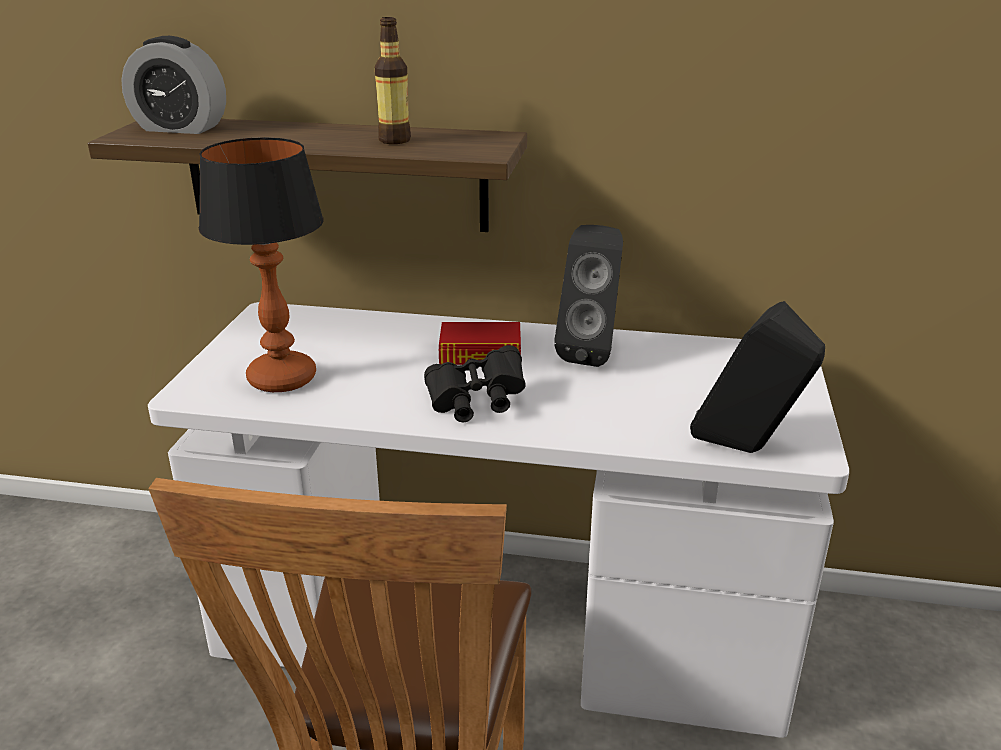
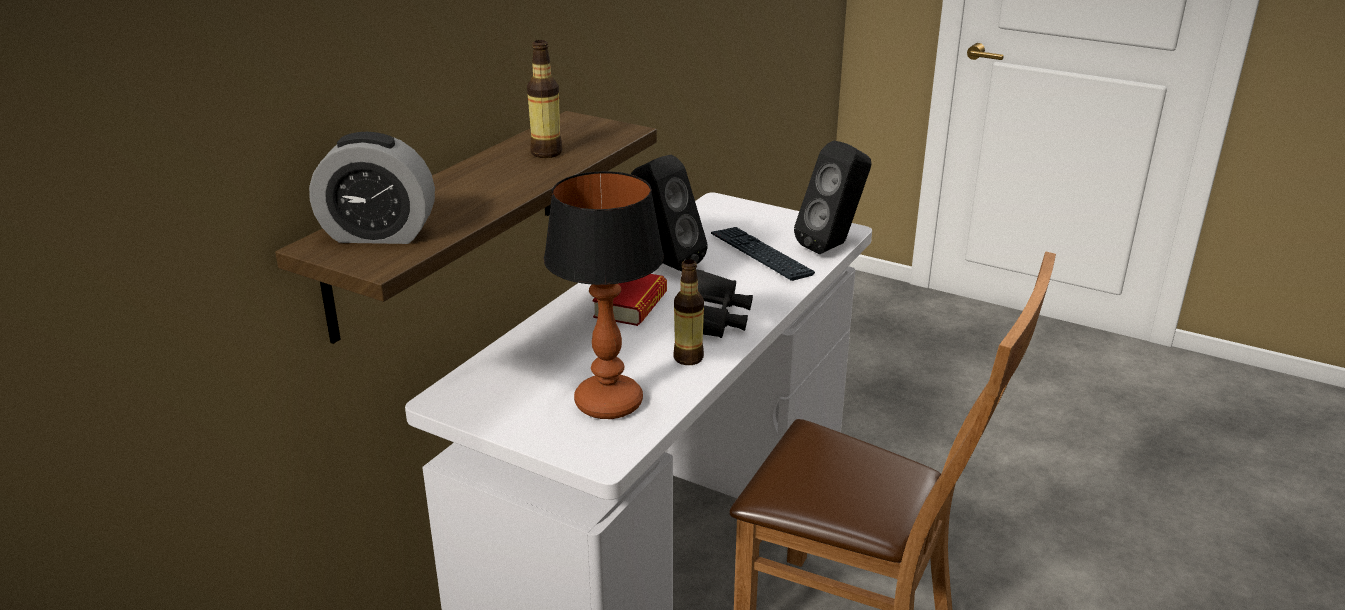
camera: 70 degrees left, 0 degrees up
(180, 128) = (378, 234): alarm clock -> alarm clock turned 60 degrees clockwise
(385, 402) = (688, 358): none -> bottle
(667, 404) = (761, 255): none -> keyboard

